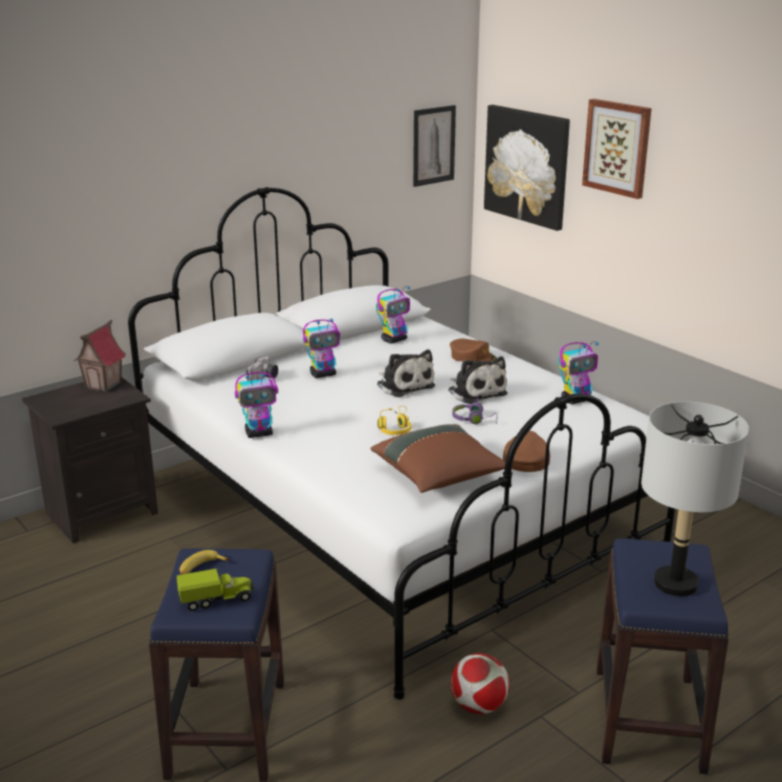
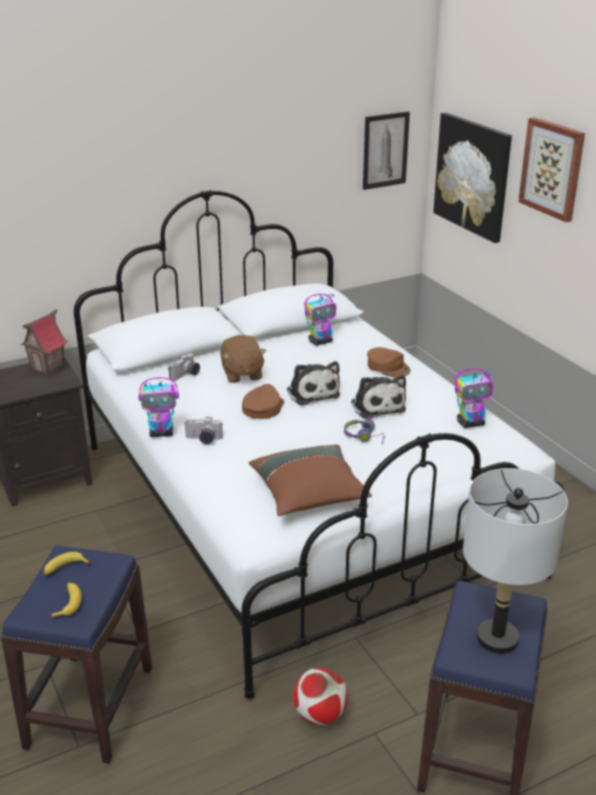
camera: 10 degrees right, 5 degrees up
(217, 599) = (67, 603): toy truck -> banana
(307, 436) = (203, 440): none -> camera
(323, 374) = (242, 374): toy robot -> brown plush toy
(395, 428) = (287, 439): yellow headphones -> none
(526, 459) = (398, 485): brown cap -> brown cap (262, 407)

